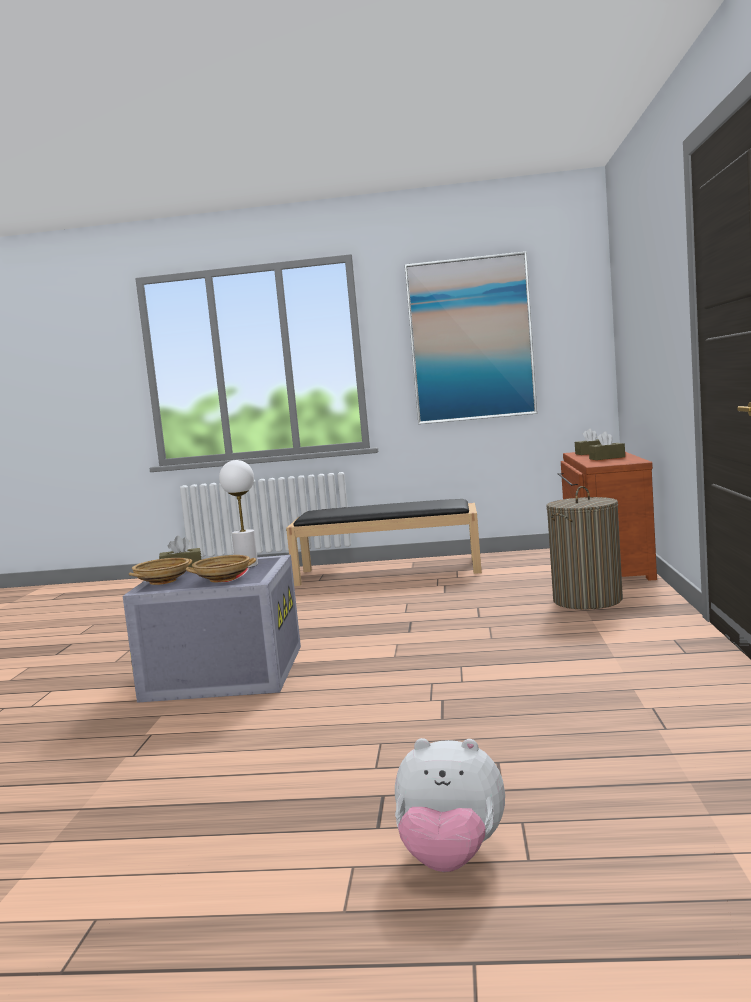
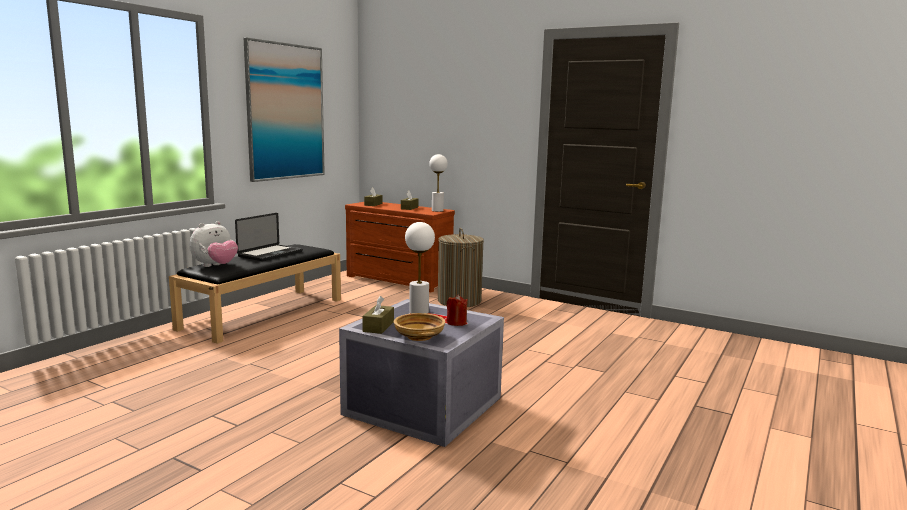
camera: 65 degrees left, 5 degrees up
(222, 579) = (456, 323): beige bowl -> red candle
(398, 505) = (270, 254): none -> laptop
(451, 859) = (771, 407): plush toy -> plush toy (215, 266)
(622, 462) = (437, 210): none -> white table lamp

